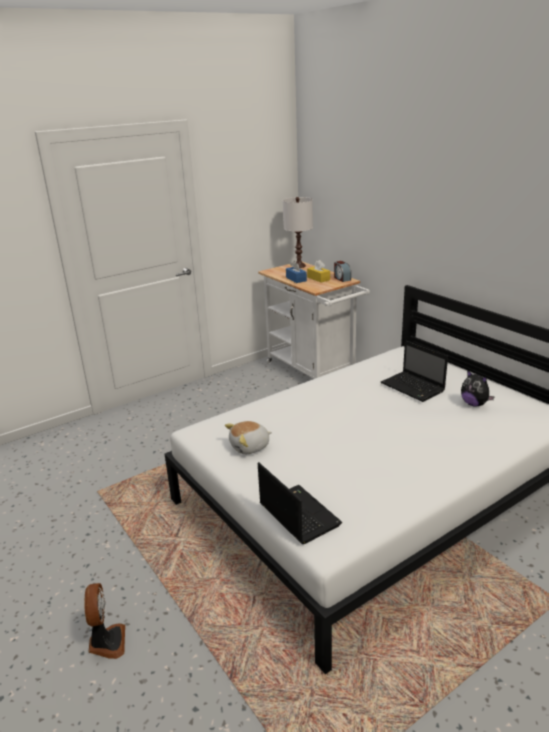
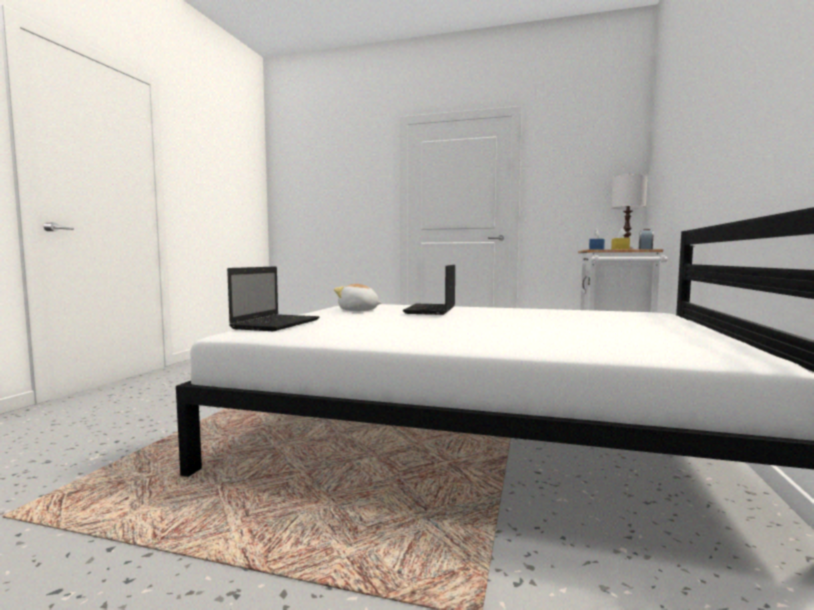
camera: 50 degrees right, 20 degrees down
(107, 642) = (174, 401): fan -> none
(413, 387) = (591, 320): laptop -> laptop (431, 310)
(474, 404) = (636, 334): plush toy -> none

